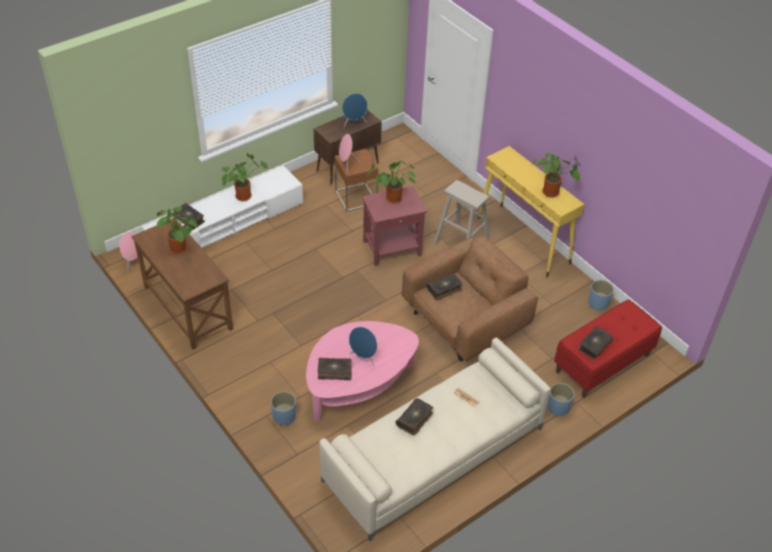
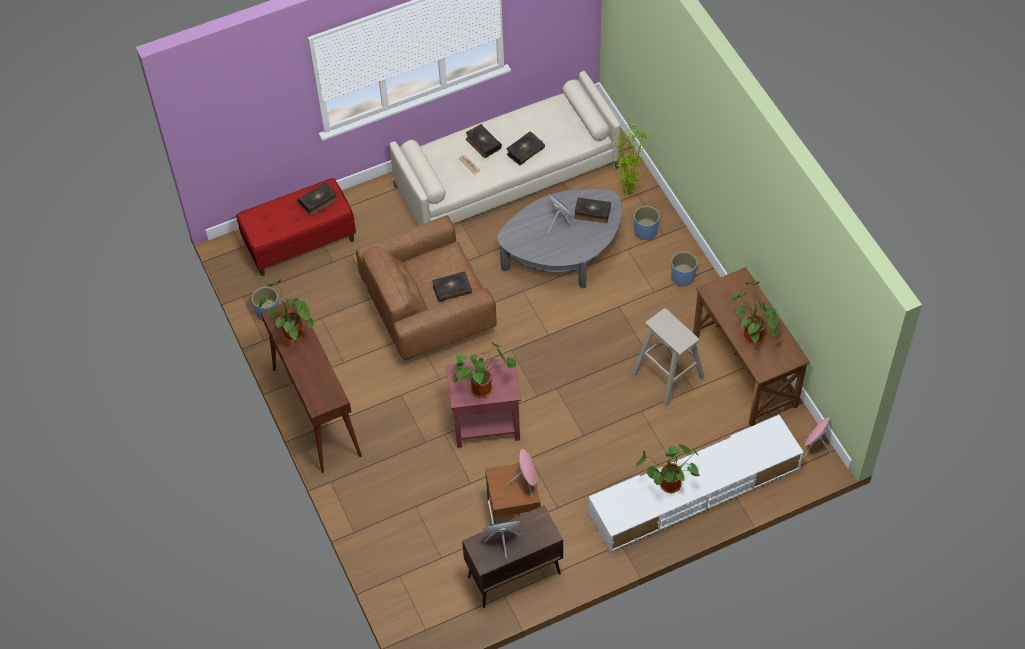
camera: 165 degrees left, 10 degrees up
(189, 219) = (742, 454): book -> book (483, 144)
(305, 453) = (629, 194): none -> potted plant
(359, 384) = (564, 254): pink coffee table -> grey coffee table
(461, 241) = (395, 422): beige stool -> beige stool (667, 375)
(523, 241) = (316, 411): yellow console table -> brown console table
(558, 407) = (368, 204): blue planter -> blue planter (683, 277)

